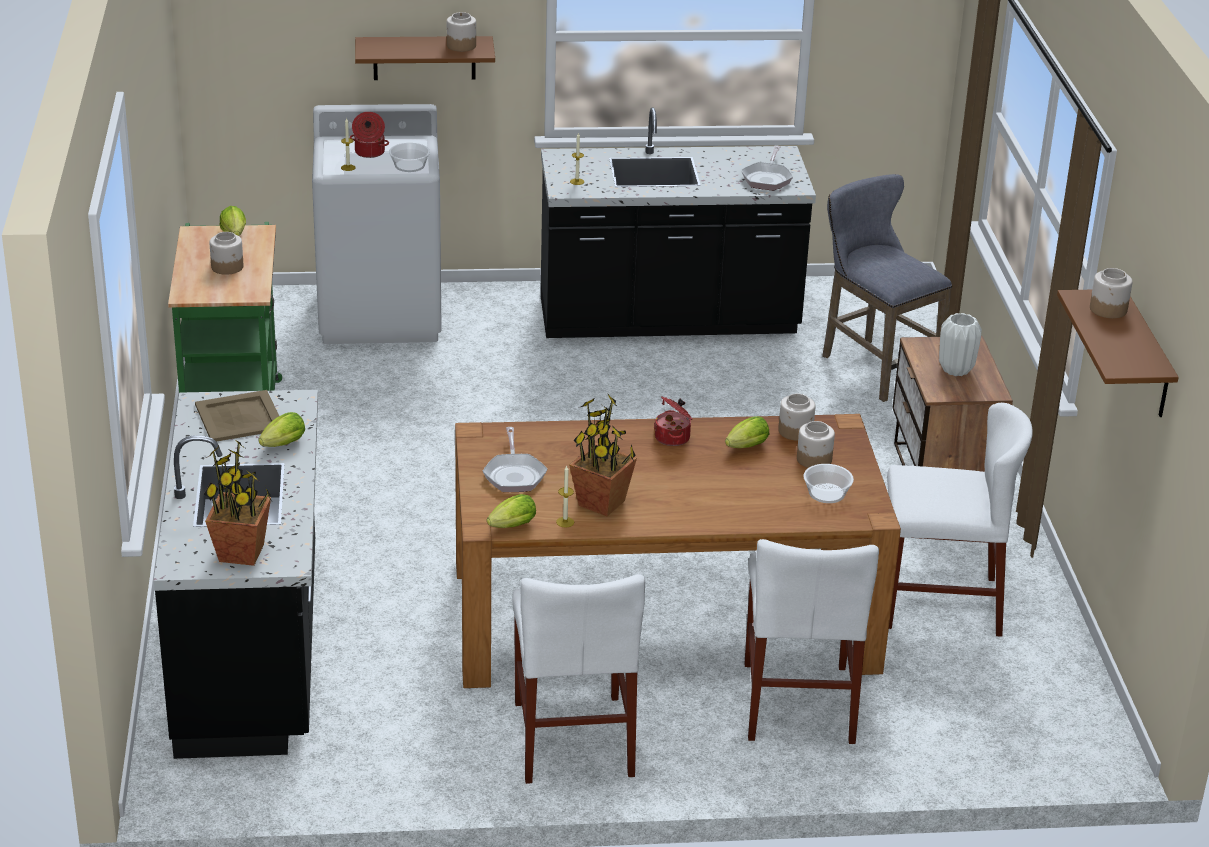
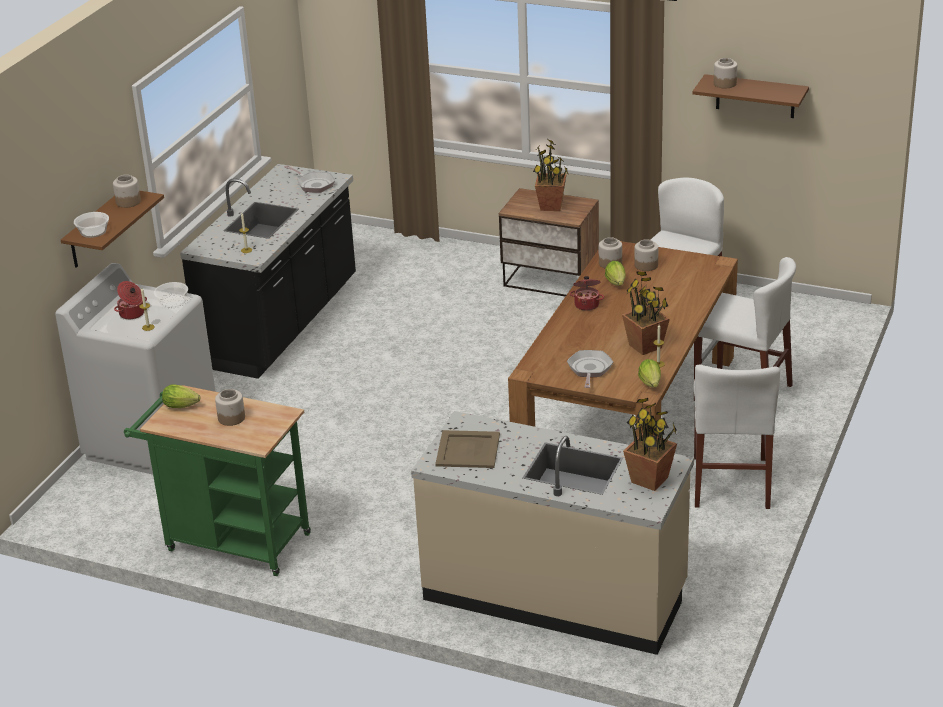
camera: 60 degrees left, 0 degrees up
(253, 652) = (555, 594): black counter -> beige counter
(281, 445) = (520, 439): lettuce -> none
(514, 474) = (589, 370): frying pan -> frying pan turned 105 degrees counterclockwise
(573, 738) = (730, 482): white chair -> white chair turned 75 degrees clockwise
(826, 492) = (685, 271): bowl -> bowl (93, 231)
(874, 366) = (410, 267): grey stool -> none
(956, 370) = (551, 206): white vase -> potted plant

